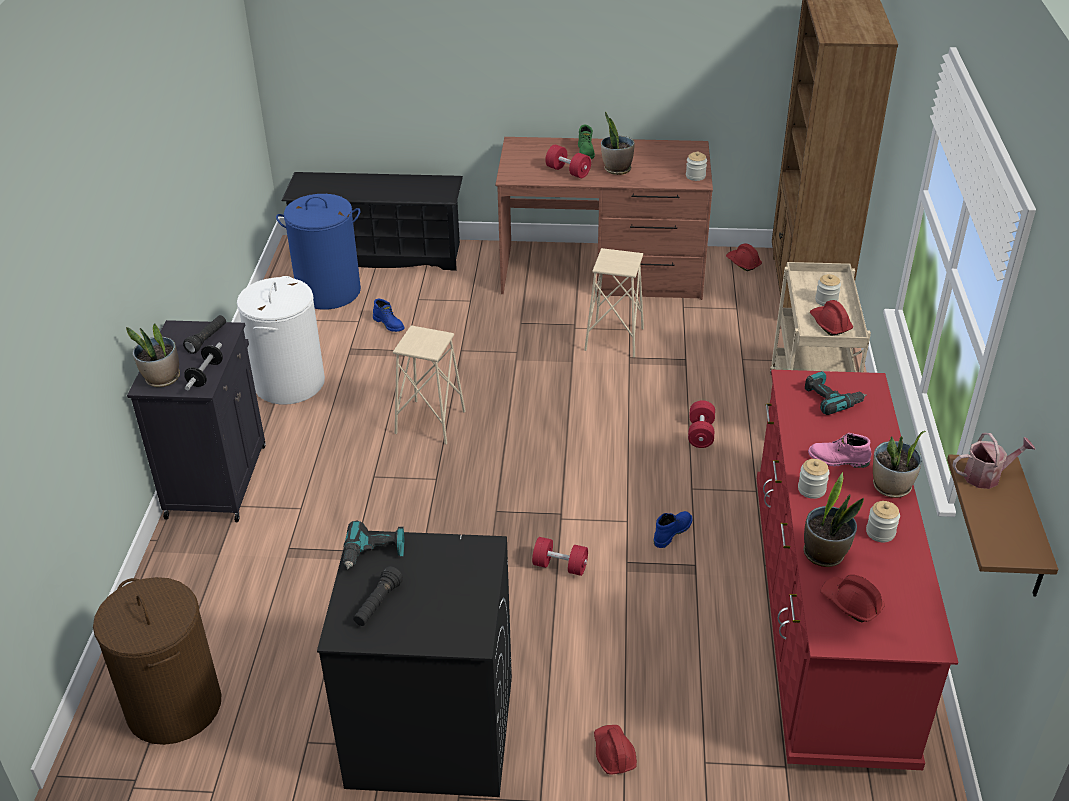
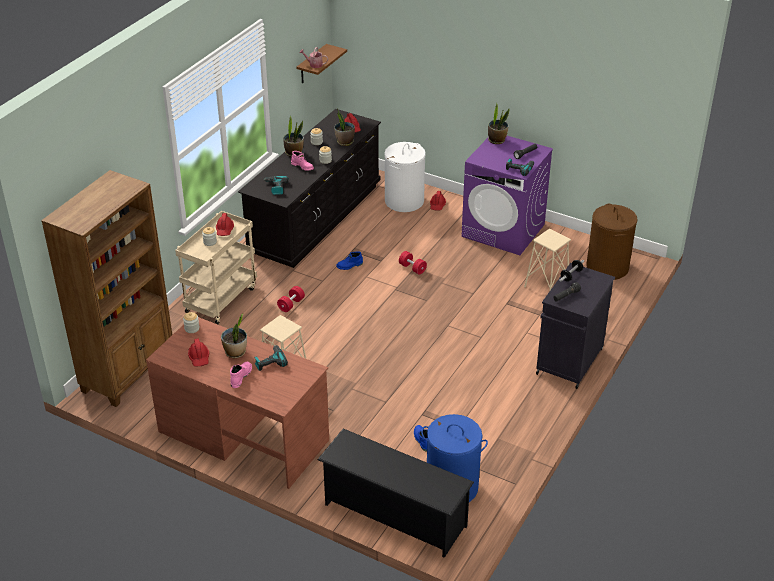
camera: 155 degrees left, 0 degrees up
(162, 379) = (595, 280): potted plant -> potted plant (497, 140)
(289, 383) = (508, 414): white laundry basket -> white laundry basket (404, 201)
(429, 731) = (503, 230): black washing machine -> purple washing machine
(430, 422) = (433, 358): beige stool -> beige stool (546, 287)
(568, 171) = (270, 361): red dumbbell -> power drill
(586, 152) = (240, 376): green boot -> pink boot
(743, 263) = (142, 407): red hard hat -> red hard hat (199, 358)
(826, 616) = (315, 218): red dresser -> black dresser

